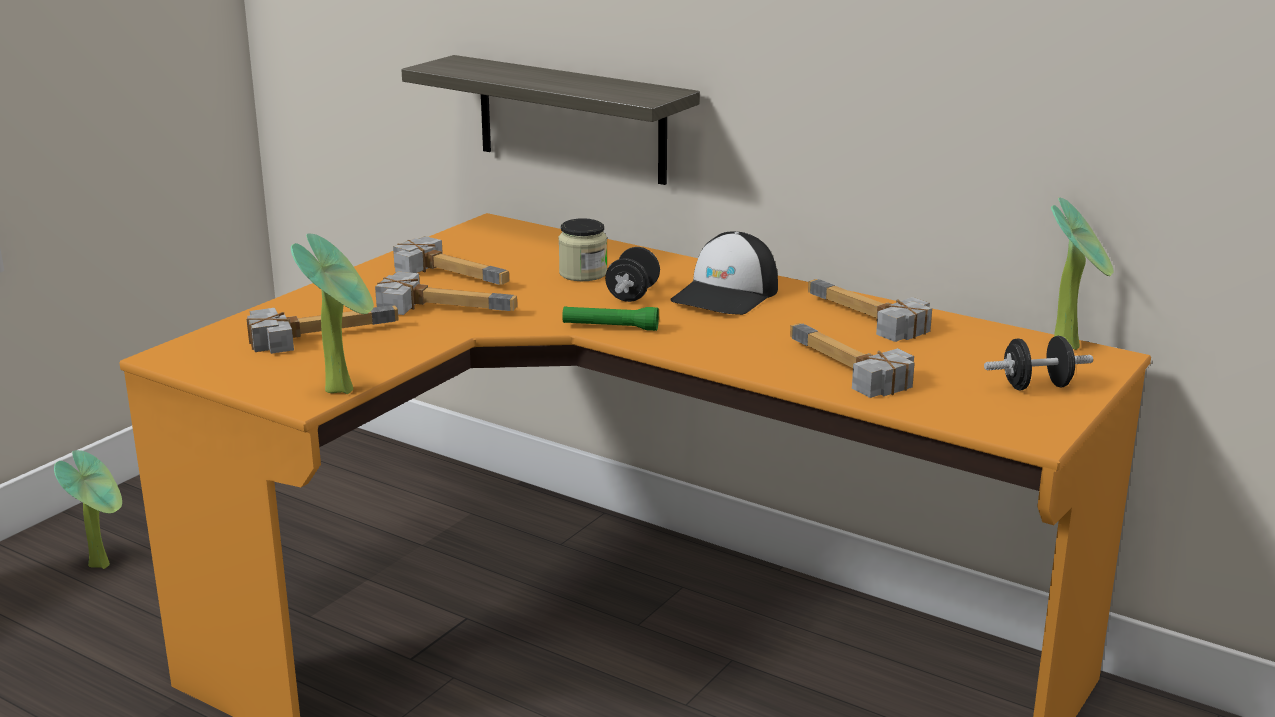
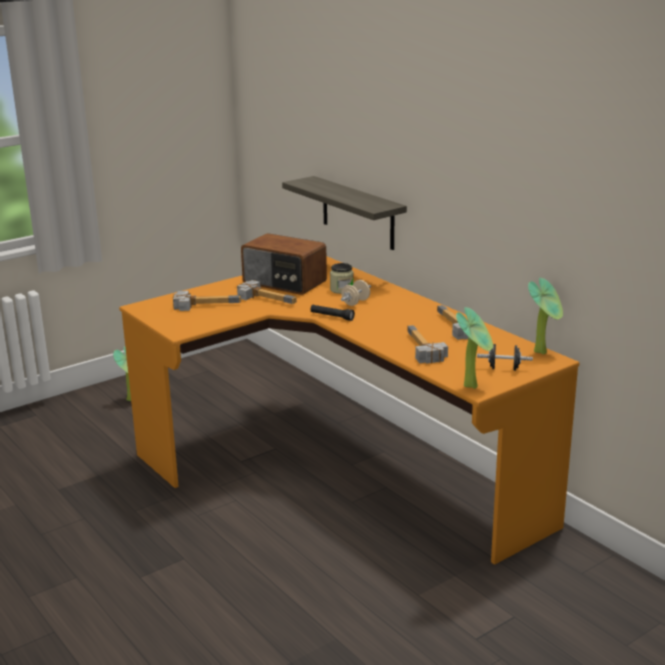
camera: 20 degrees right, 0 degrees up
(344, 389) = (198, 329): potted plant -> potted plant (473, 385)
(455, 273) = (284, 283): hammer -> radio
(610, 327) = (332, 317): green flashlight -> black flashlight
(632, 295) = (355, 302): black dumbbell -> beige dumbbell
(726, 295) = (399, 307): cap -> none

